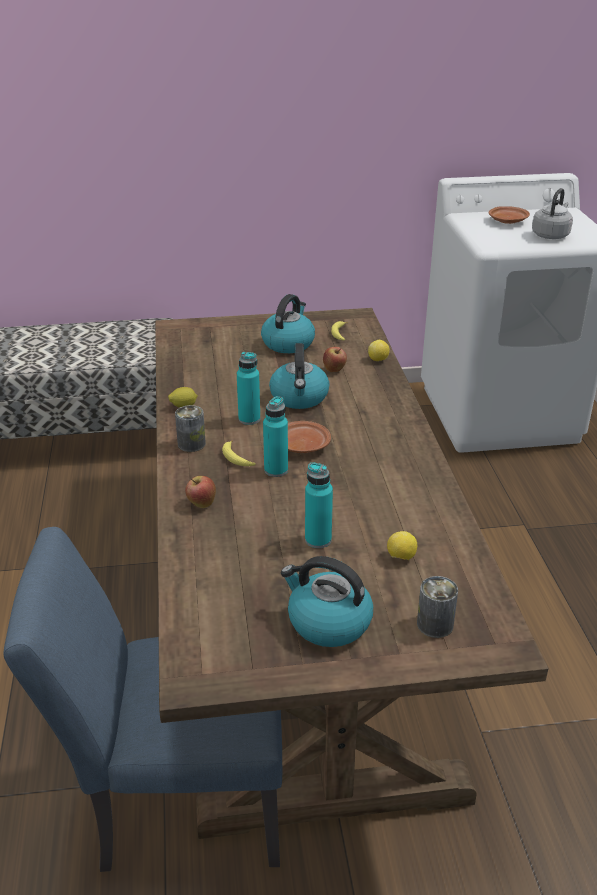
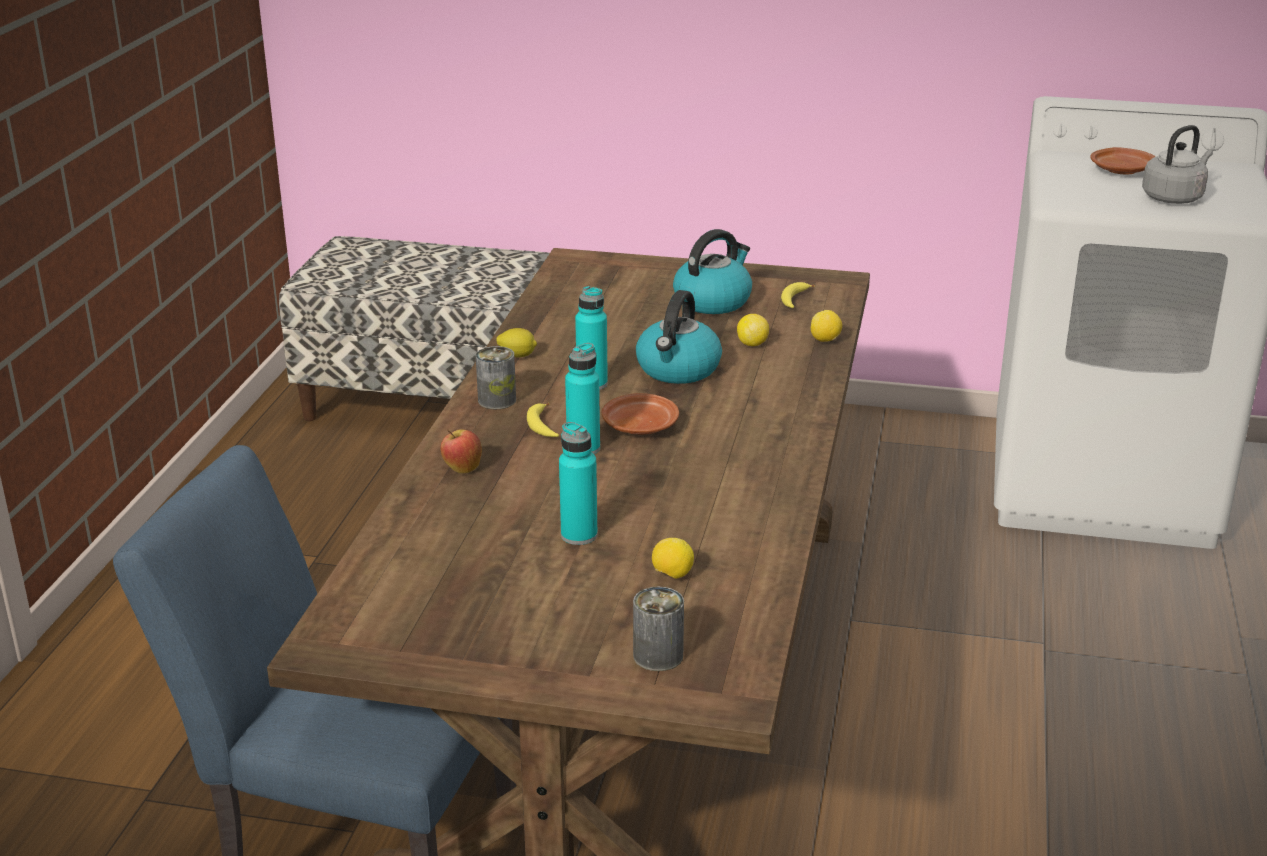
camera: 20 degrees right, 5 degrees down
(328, 622) = (524, 624): kettle -> none
(334, 370) = (752, 344): apple -> lemon

